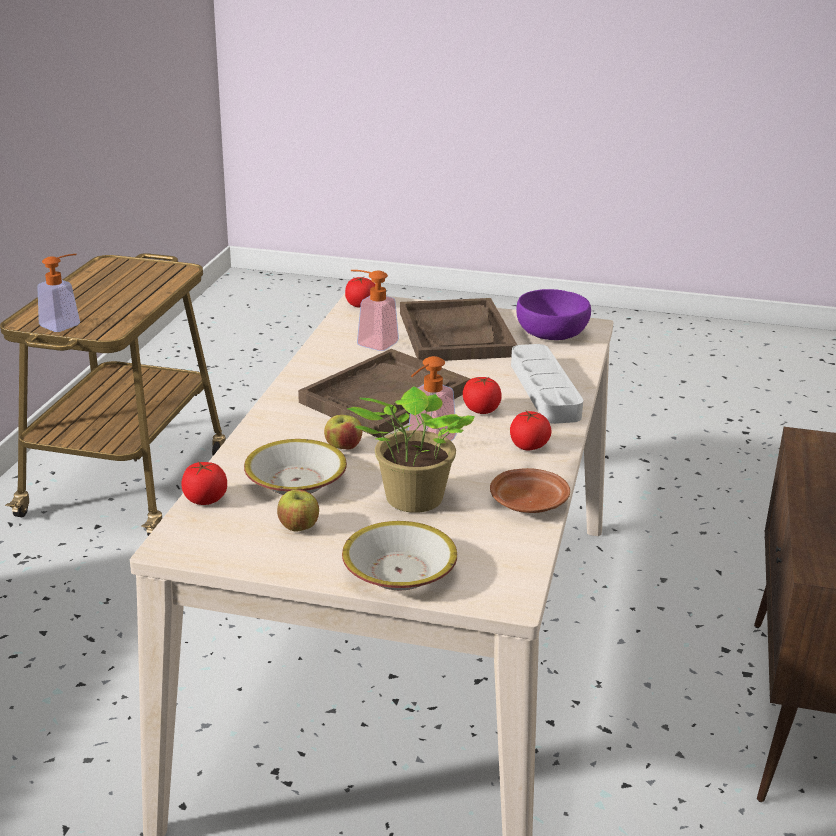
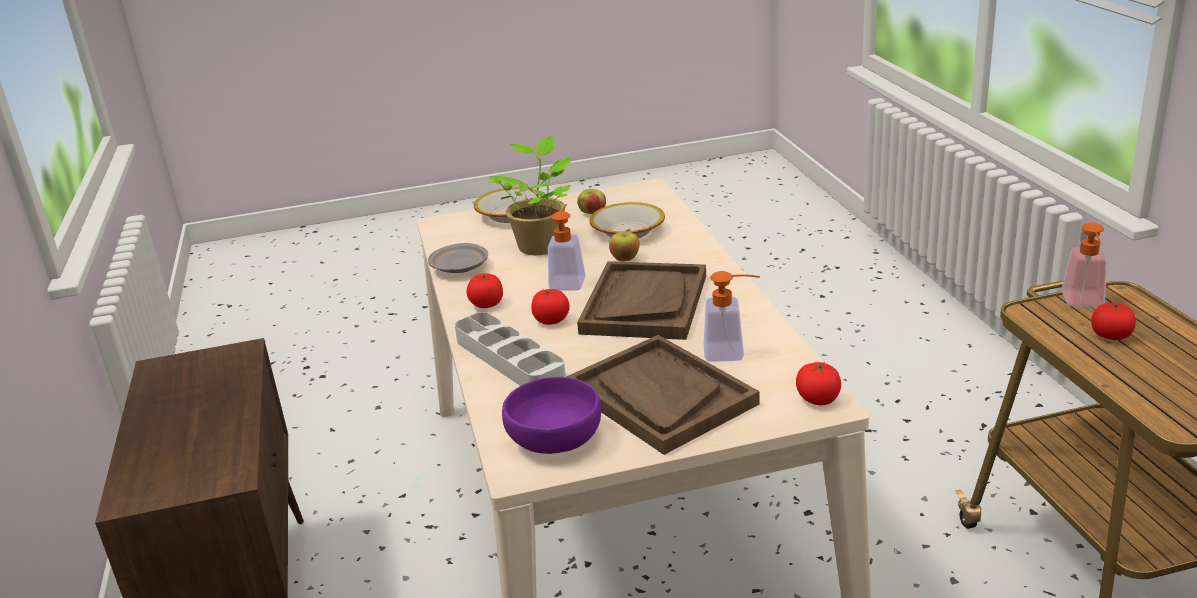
camera: 155 degrees right, 0 degrees up
(205, 499) = (668, 208): tomato -> tomato (1110, 336)
(529, 503) = (459, 268): brown plate -> grey plate

